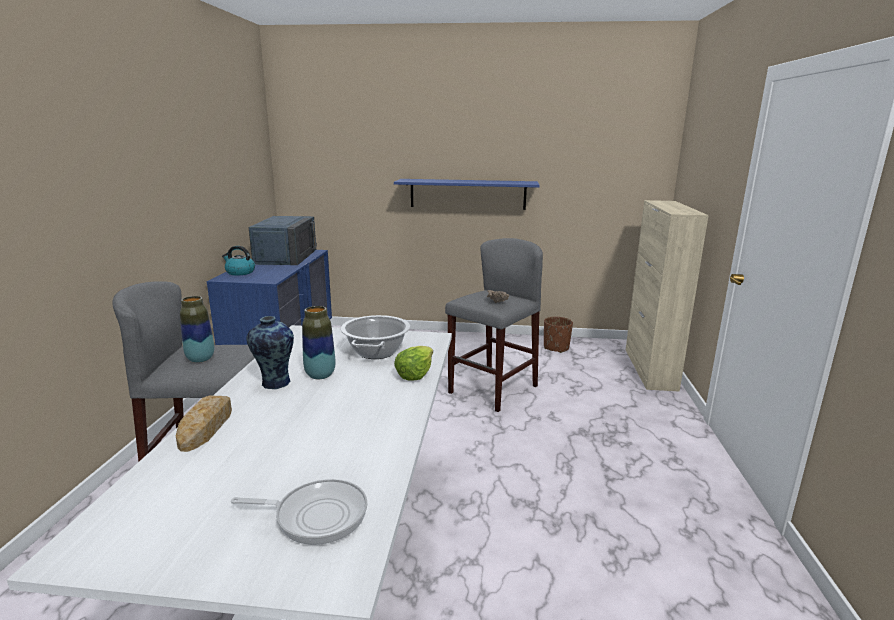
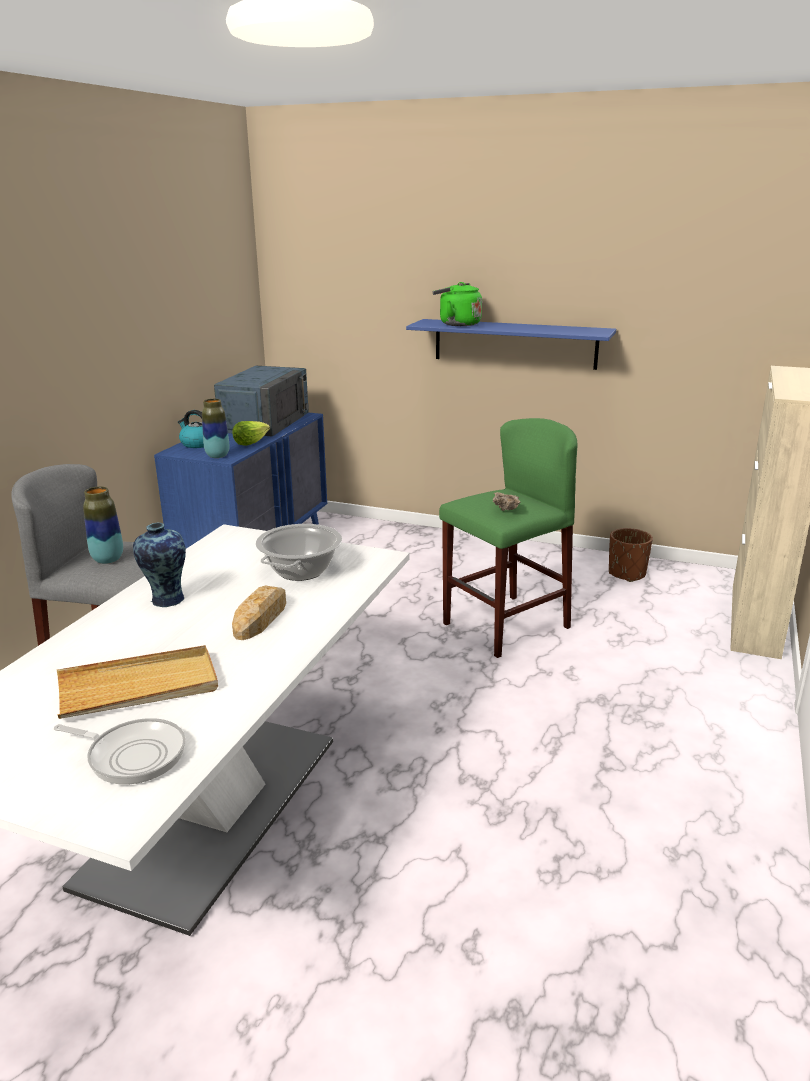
camera: 15 degrees right, 5 degrees up
(207, 426) = (74, 643): bread -> bread (261, 617)
(289, 455) = (139, 687): none -> beige tray
(320, 375) = (220, 595): vase -> vase (217, 456)
(415, 374) = (328, 605): lettuce -> lettuce (250, 442)
(429, 180) = (457, 324): none -> green kettle
(492, 389) = (505, 625): grey stool -> green stool

